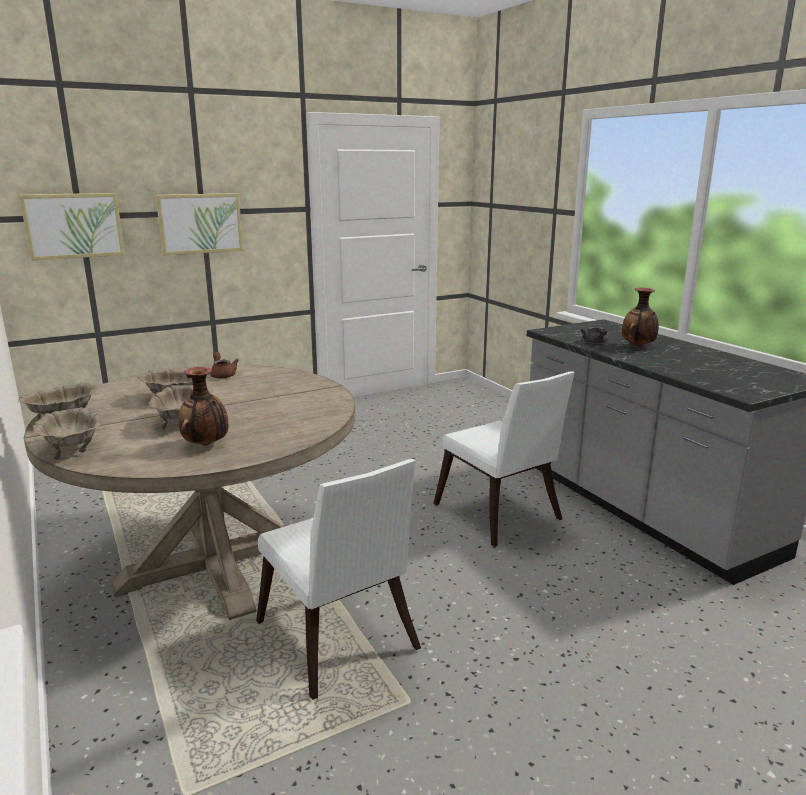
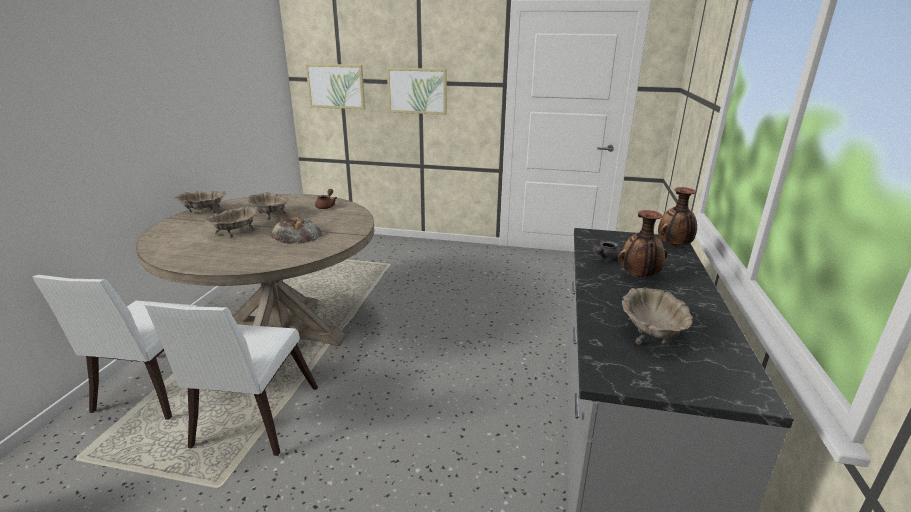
camera: 40 degrees right, 5 degrees up
(73, 449) = (164, 232): beige bowl -> beige bowl (652, 334)
(206, 445) = (209, 252): vase -> vase (674, 246)
(264, 404) = (296, 234): none -> bread
(500, 516) = (483, 390): white chair -> white chair (154, 390)

